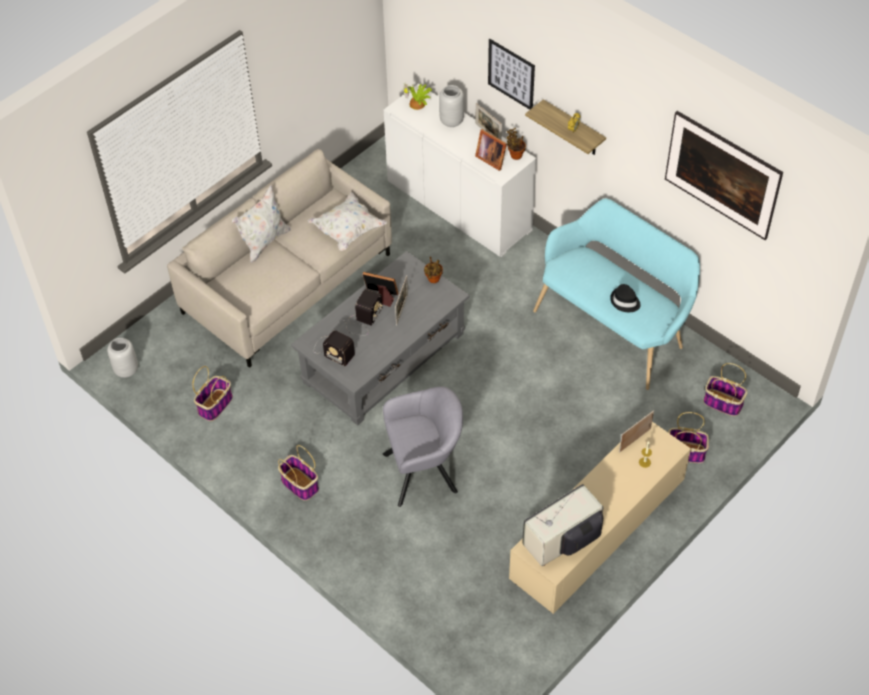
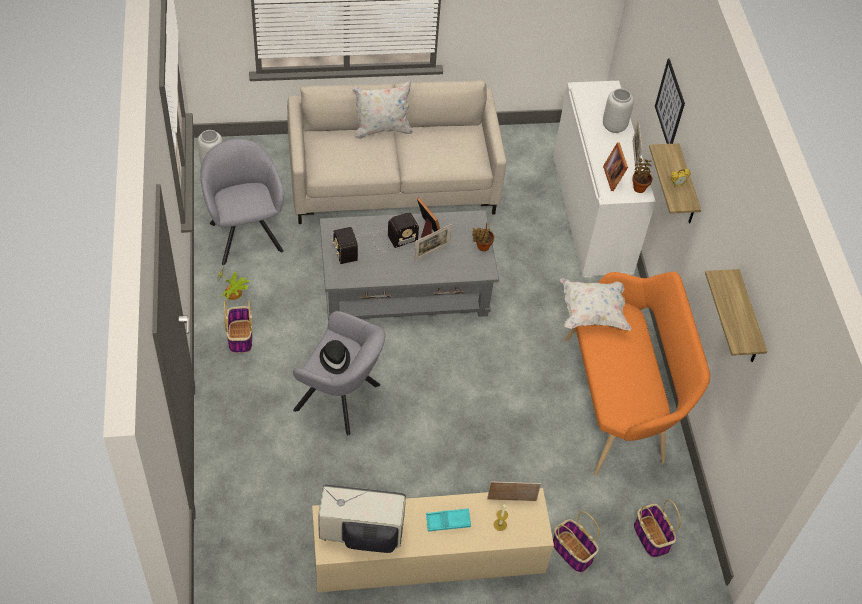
camera: 35 degrees right, 0 degrees up
(215, 404) = (245, 233): basket -> grey armchair
(348, 230) = (455, 163): white pillow -> white pillow (592, 313)
(418, 104) = (600, 96): potted plant -> potted plant (233, 294)
(610, 487) = (448, 521): none -> turquoise tray
(613, 327) = (620, 402): turquoise bench -> orange bench
(625, 301) = (622, 377): black hat -> black hat (335, 359)
(719, 191) = (747, 320): picture -> shelf

